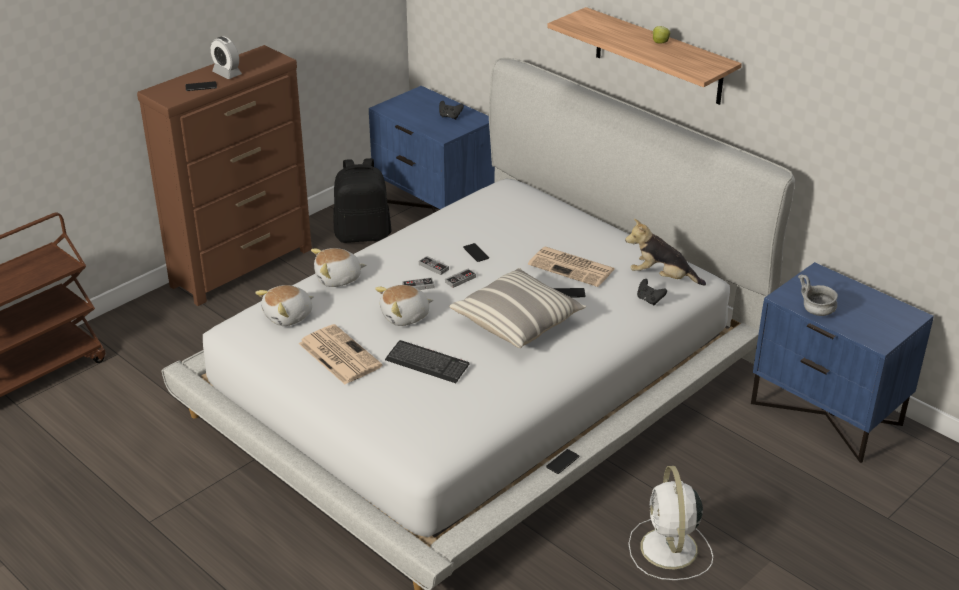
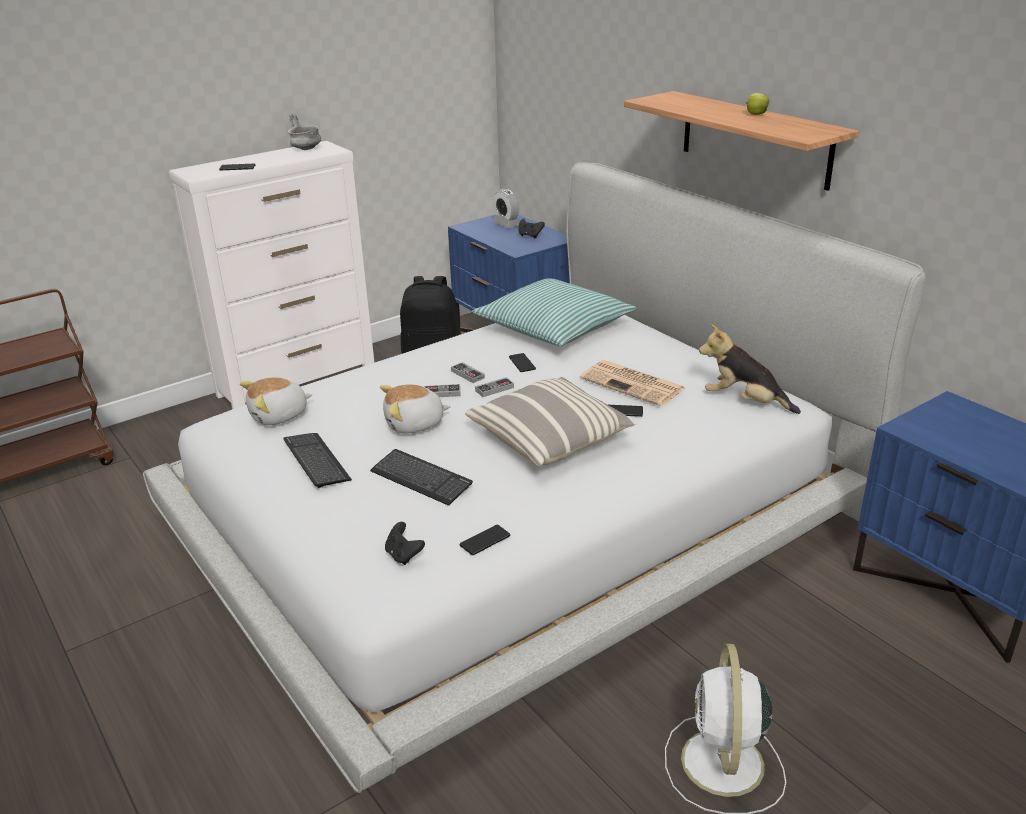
camera: 10 degrees right, 5 degrees down
(227, 73) = (272, 159): alarm clock -> alarm clock (506, 224)
(243, 267) = (298, 382): brown dresser -> white dresser
(338, 279) = (354, 381): plush toy -> none
(338, 355) = (316, 461): newspaper -> keyboard
(493, 214) = (554, 327): none -> pillow
(562, 462) = (583, 623): phone -> phone (485, 540)
(649, 300) = (724, 425): black game controller -> black game controller (403, 555)
(816, 311) = (951, 448): grey bowl -> grey bowl (305, 148)

